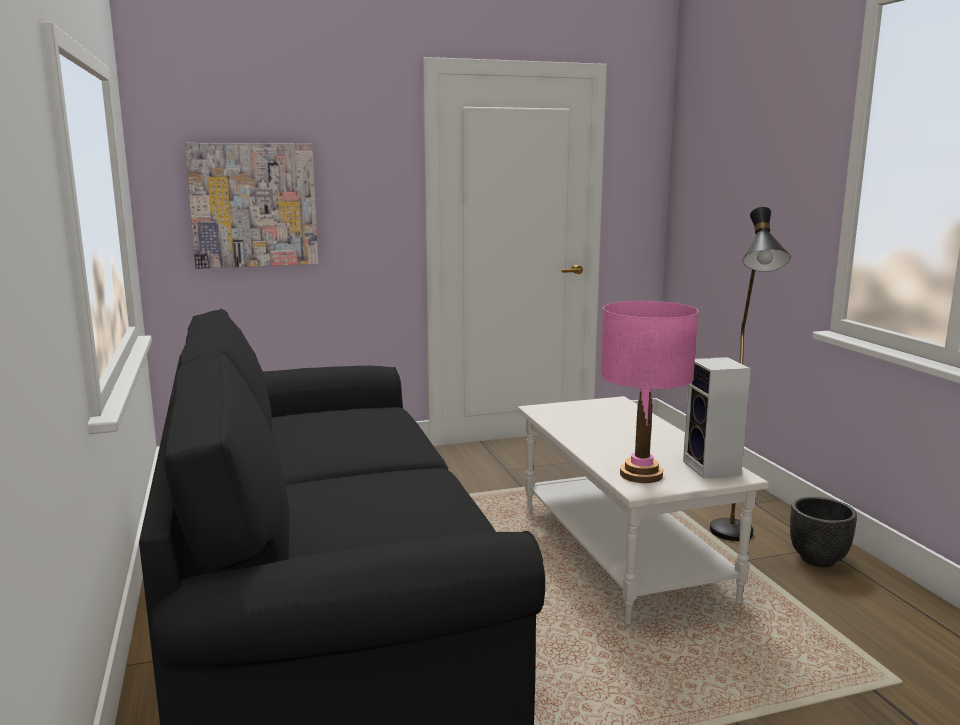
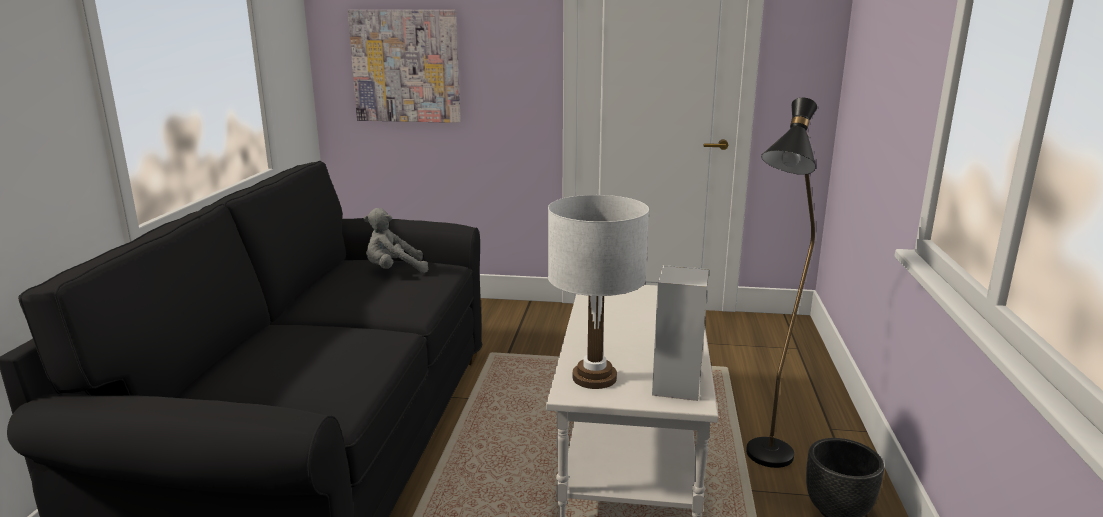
camera: 25 degrees right, 5 degrees up
(342, 419) = (394, 271): none -> grey plush toy
(640, 475) = (594, 378): pink table lamp -> white table lamp

